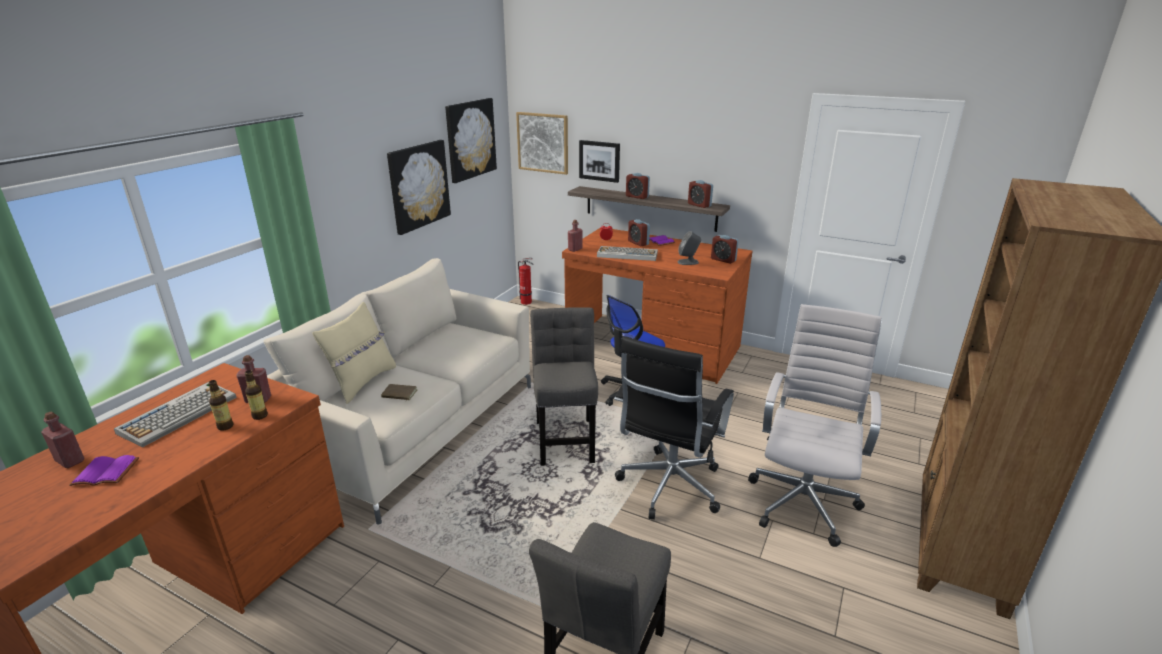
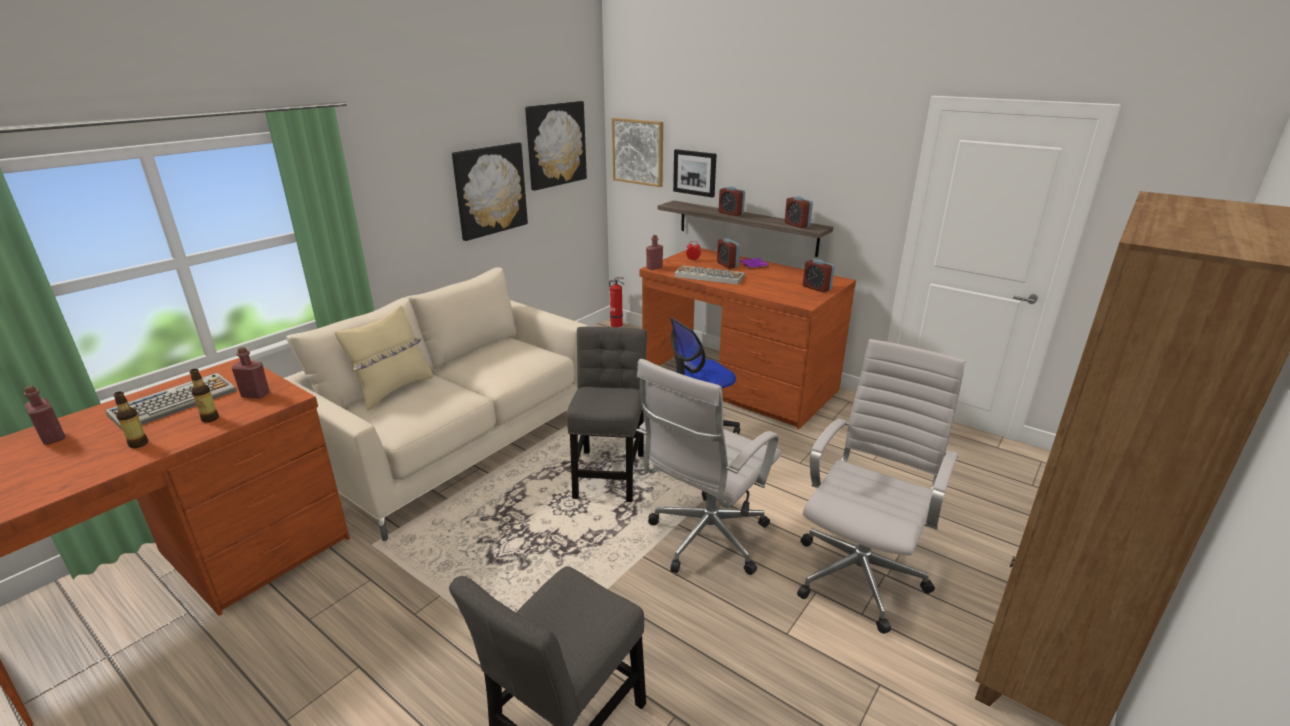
camera: 10 degrees right, 0 degrees up
(104, 473) = (75, 453): purple book -> none
(260, 416) = (248, 411): bottle -> bottle (138, 444)
(399, 394) = (423, 406): brown book -> none
(668, 488) = (705, 540): black office chair -> white office chair
(688, 262) = (775, 288): grey speaker -> none

